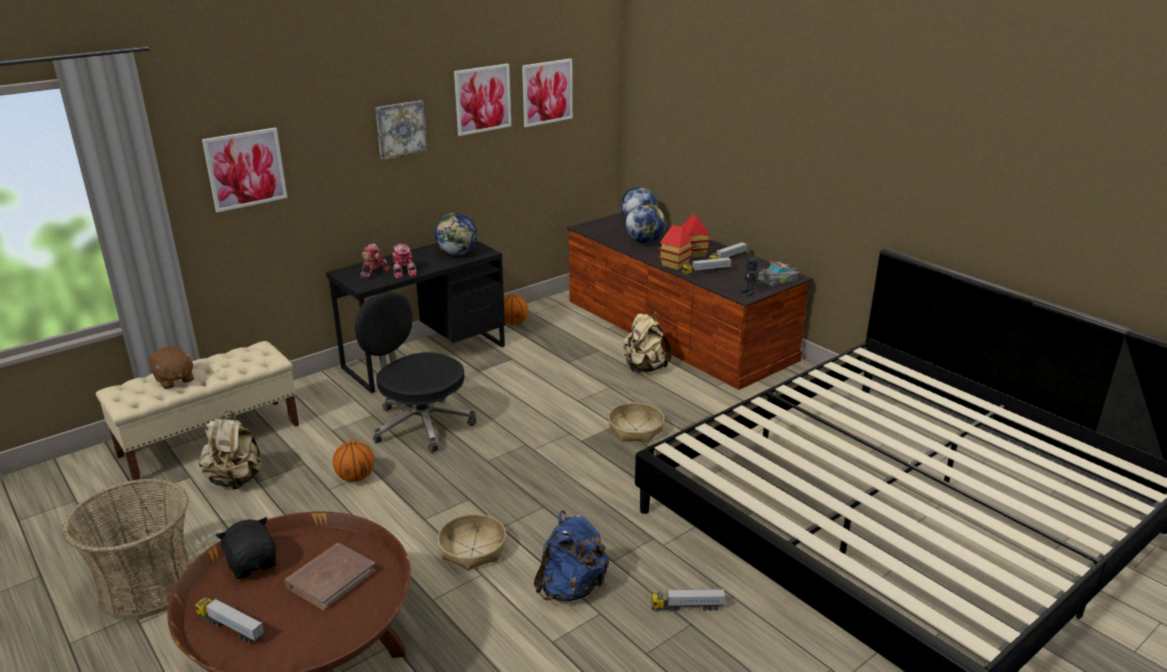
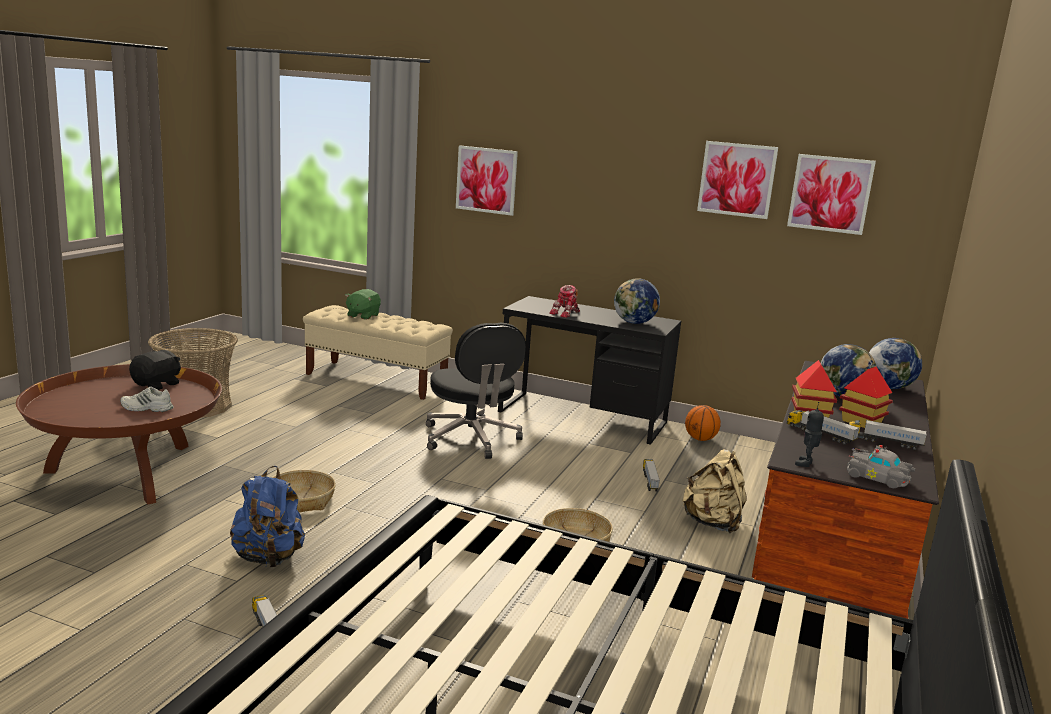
camera: 60 degrees right, 10 degrees down
(174, 380) = (362, 316): brown plush toy -> green plush toy
(230, 627) = (82, 393): toy truck -> toy truck (650, 481)
(236, 480) = (333, 399): beige backpack -> none
(331, 579) = (146, 408): brown book -> white shoe
(355, 478) = (369, 434): basketball -> none
(373, 271) = (551, 306): toy robot -> none
(400, 129) = (633, 185): picture -> none
(420, 424) = (471, 439): black office chair -> black office chair turned 150 degrees clockwise

